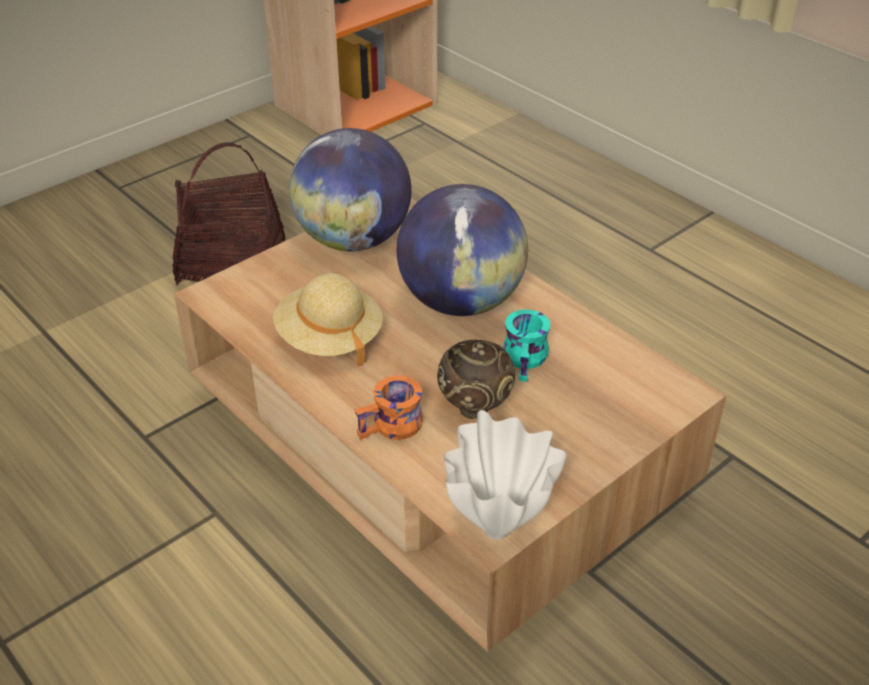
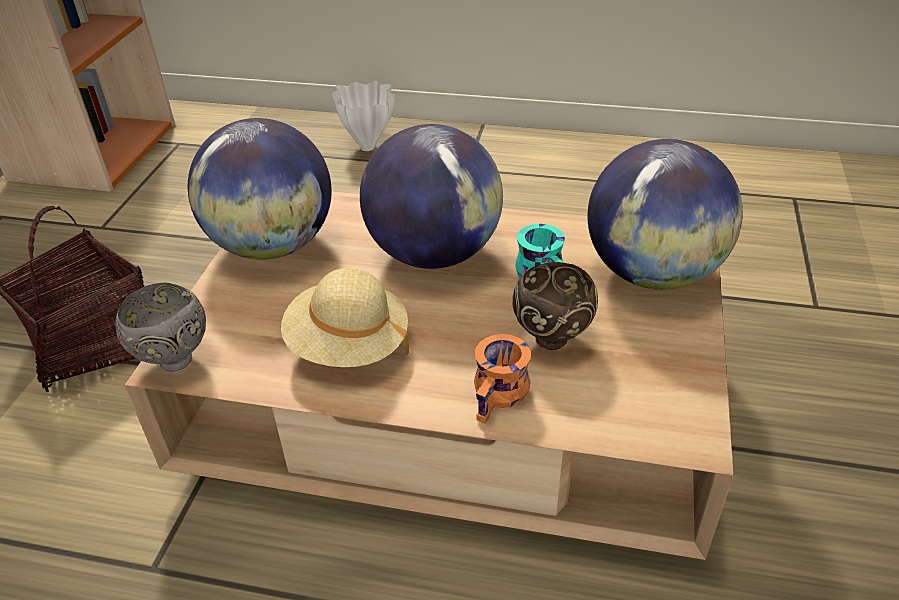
camera: 35 degrees left, 0 degrees up
(214, 292) = (173, 360): none -> grey bowl
(497, 531) = (694, 434): white vase -> white vase (368, 148)
(618, 402) = (653, 273): none -> globe

